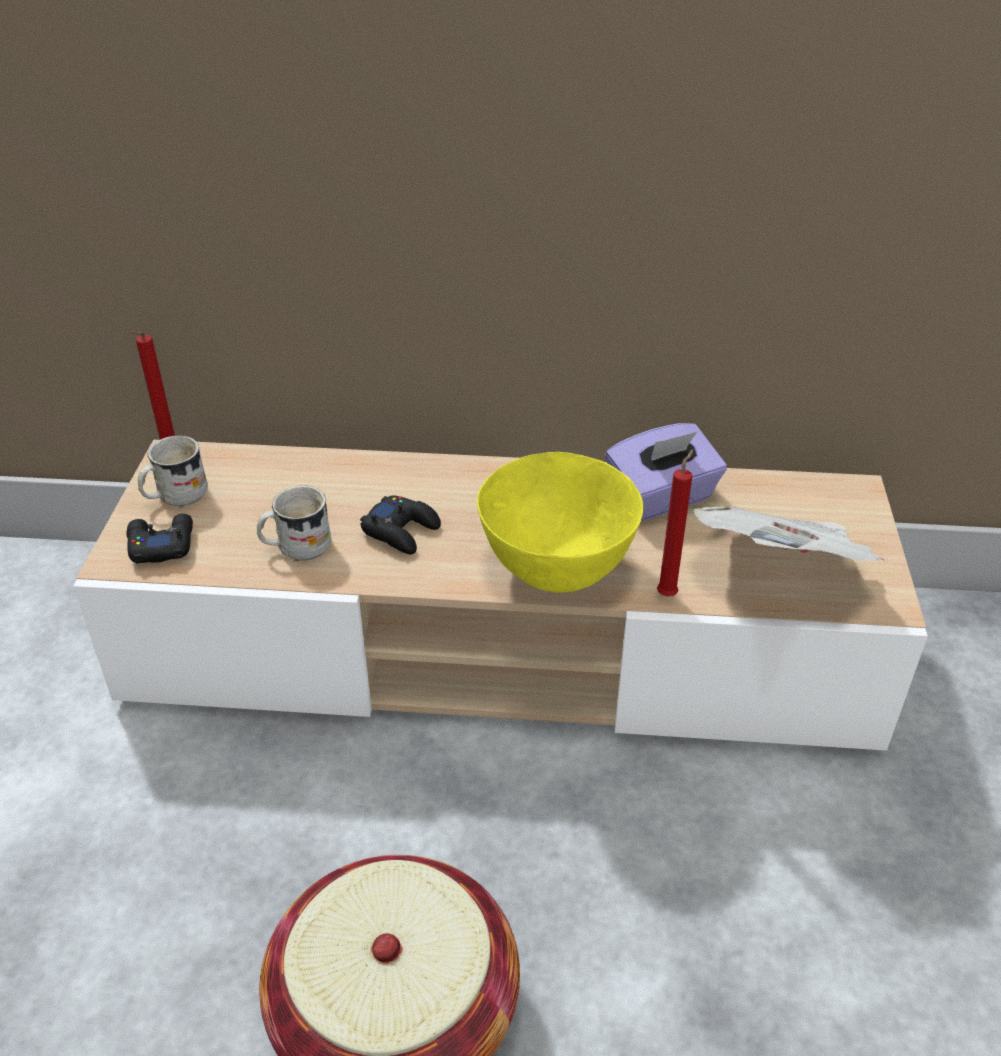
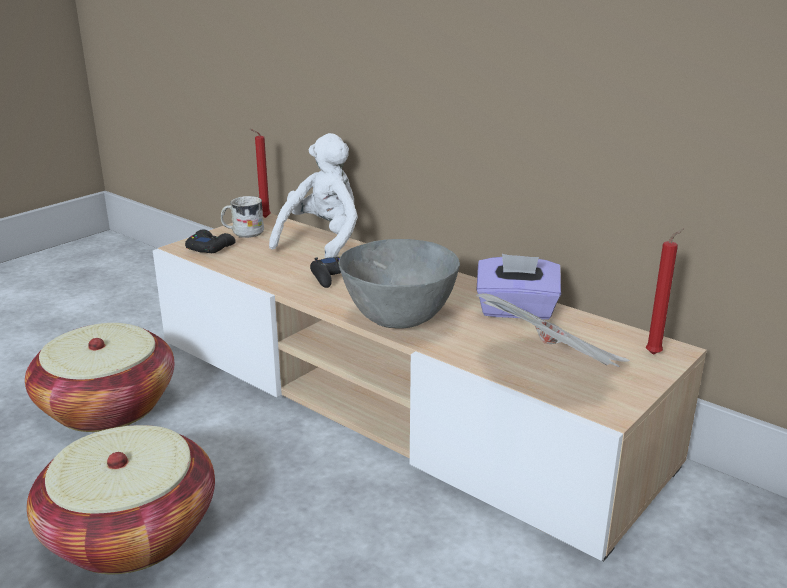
camera: 35 degrees right, 15 degrees down
(143, 848) = (108, 407): none -> basket
(296, 547) = (271, 267): white mug -> none
(308, 469) = (322, 241): none -> white plush toy
(558, 570) = (399, 320): yellow bowl -> grey bowl
(668, 593) = (453, 352): red candle -> red candle (655, 354)

